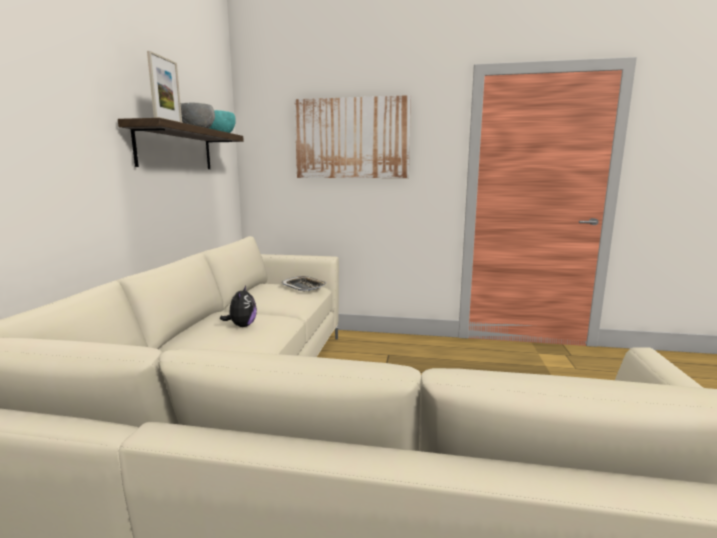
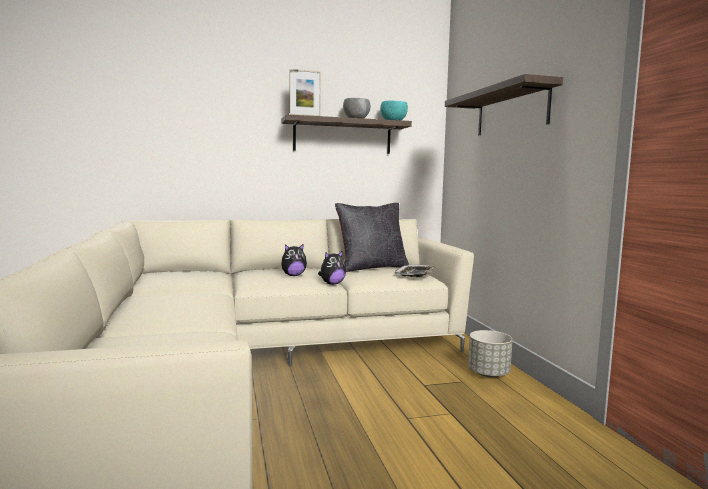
camera: 65 degrees right, 5 degrees down
(253, 294) = (372, 268): none -> black pillow
(290, 318) = (332, 284): none -> plush toy
(352, 138) = (511, 111): picture -> shelf
(383, 343) = (489, 374): none -> grey planter

